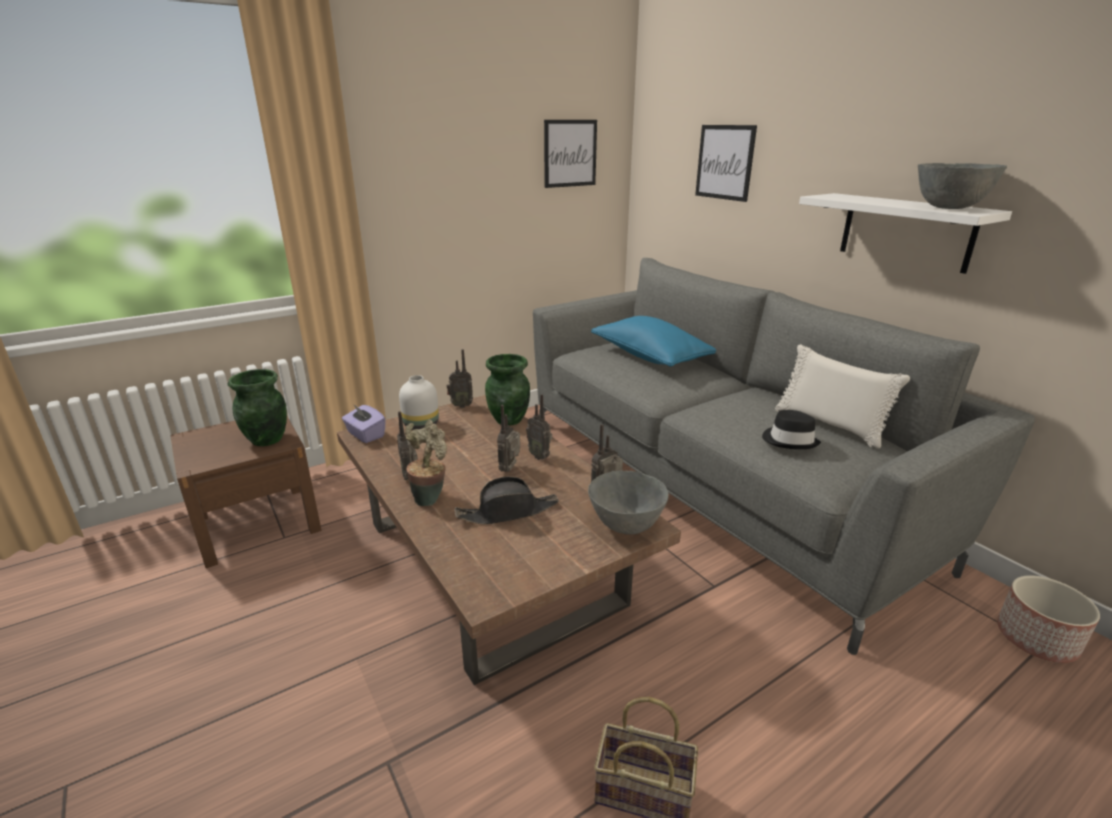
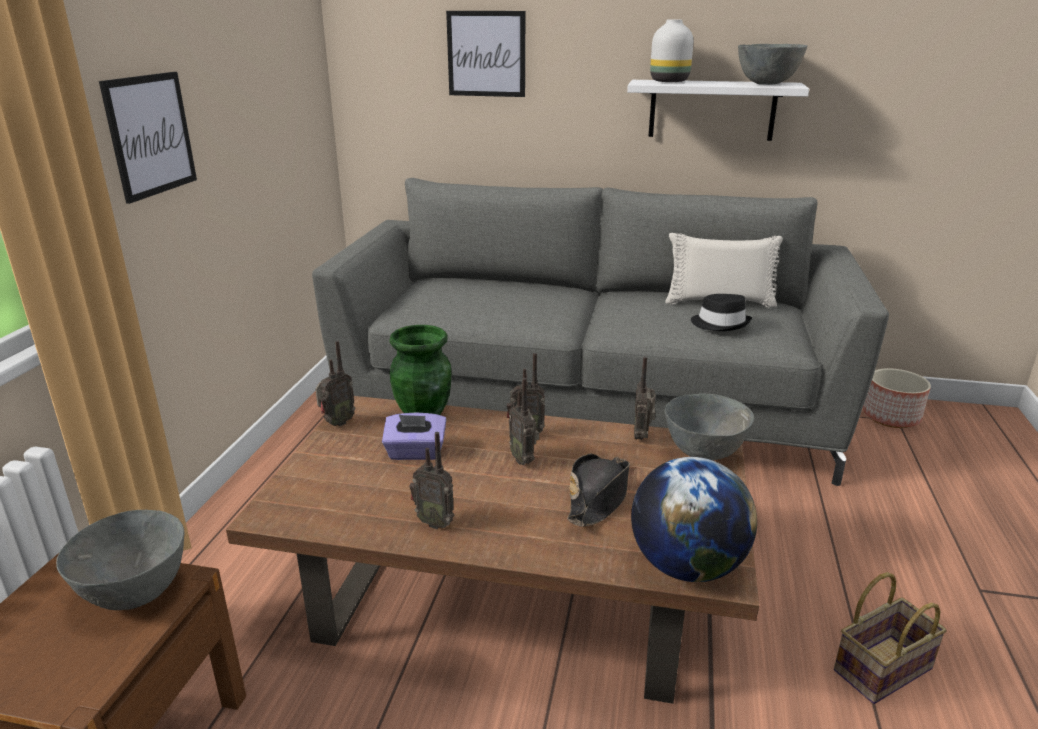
camera: 45 degrees left, 0 degrees up
(267, 440) = (137, 593): green vase -> grey bowl
(365, 435) = (279, 511): purple tissue box -> purple tissue box (415, 453)
(422, 425) = (332, 465): white vase -> white vase (669, 81)
(430, 497) = (502, 529): potted plant -> none
(476, 577) = (686, 566): none -> globe
(570, 153) = (280, 51): picture -> picture (150, 135)
(650, 357) = (483, 292): blue pillow -> none

